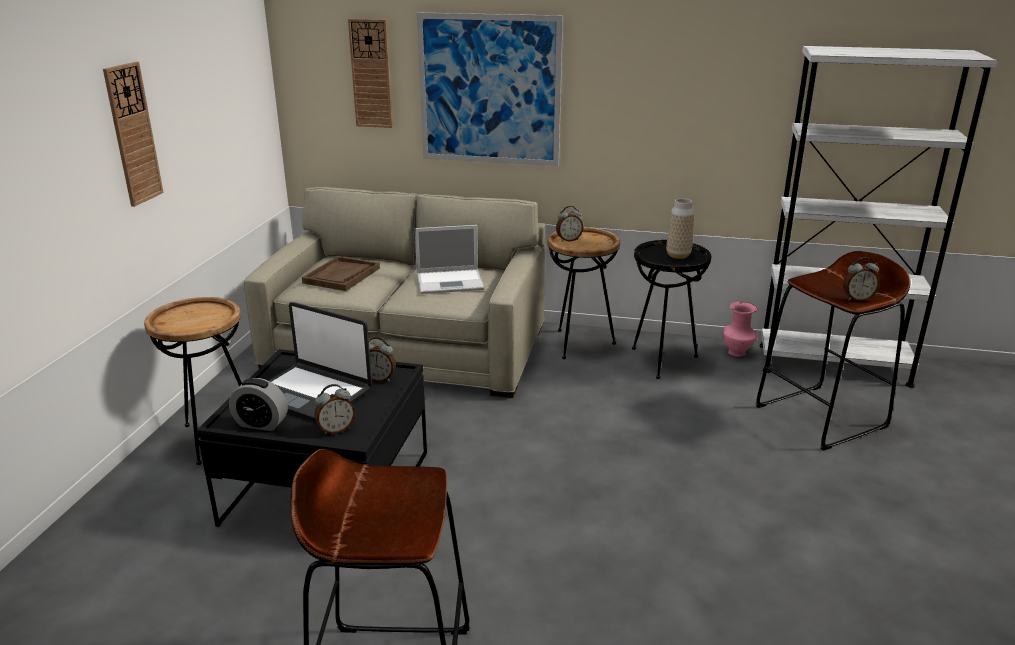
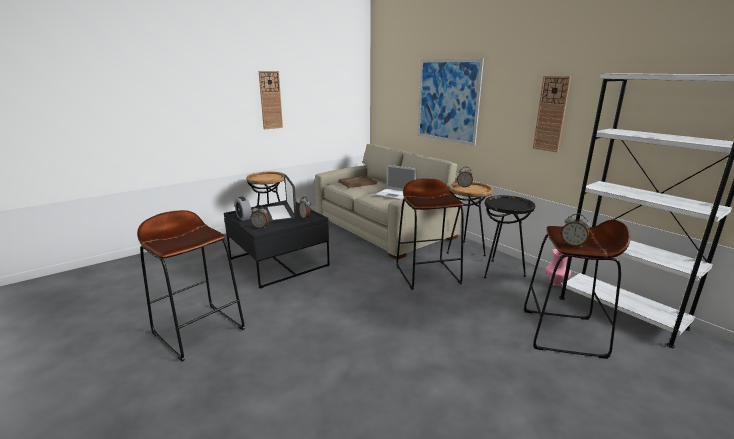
camera: 40 degrees right, 5 degrees down
(371, 74) = (402, 91): wall clock -> wall clock (551, 114)
(587, 404) = (427, 274): none -> brown stool
(678, 255) = (512, 205): vase -> none

